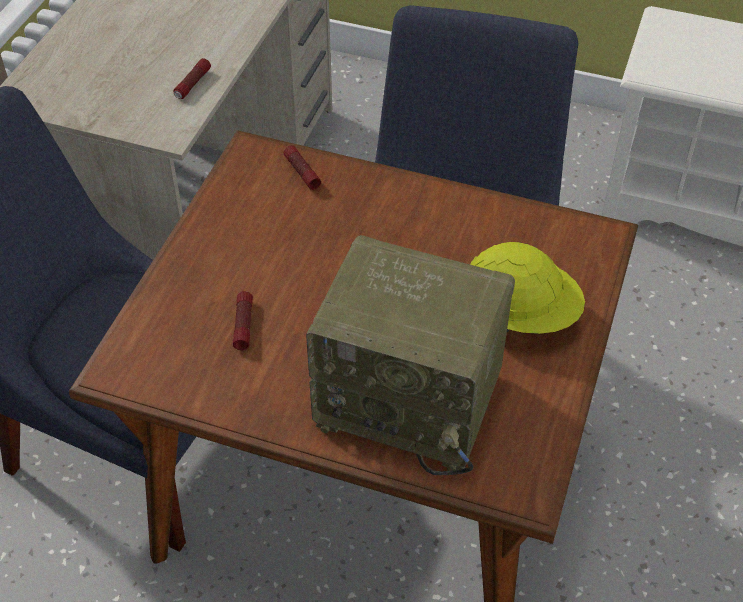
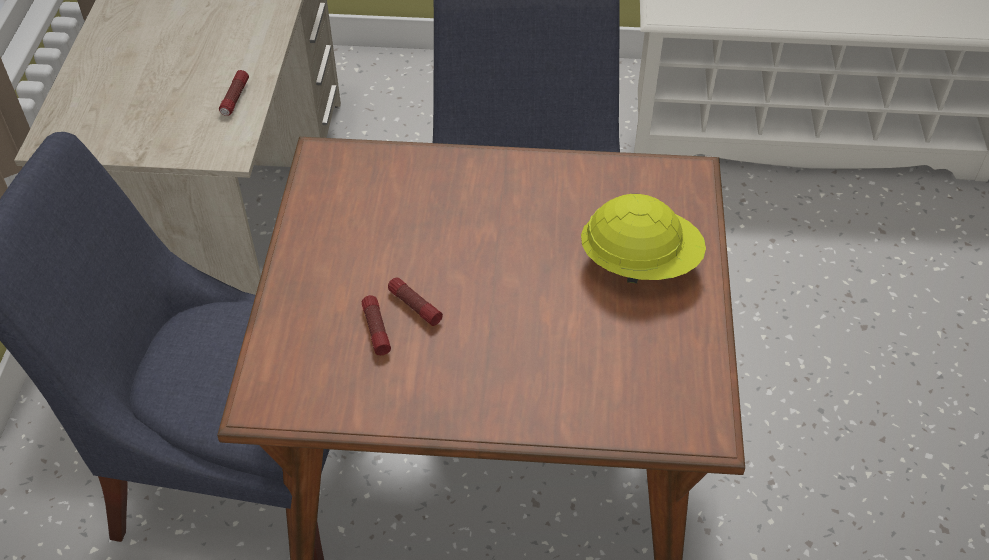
camera: 15 degrees left, 0 degrees up
(301, 172) = (381, 167): flashlight -> flashlight (414, 306)
(412, 400) = (568, 367): radio -> none

